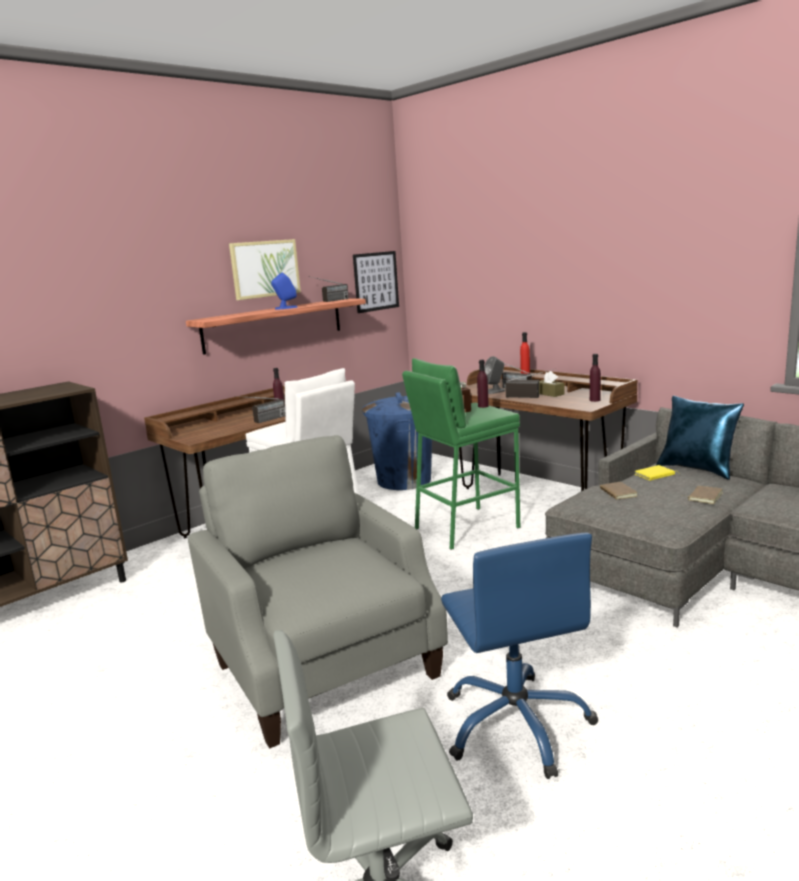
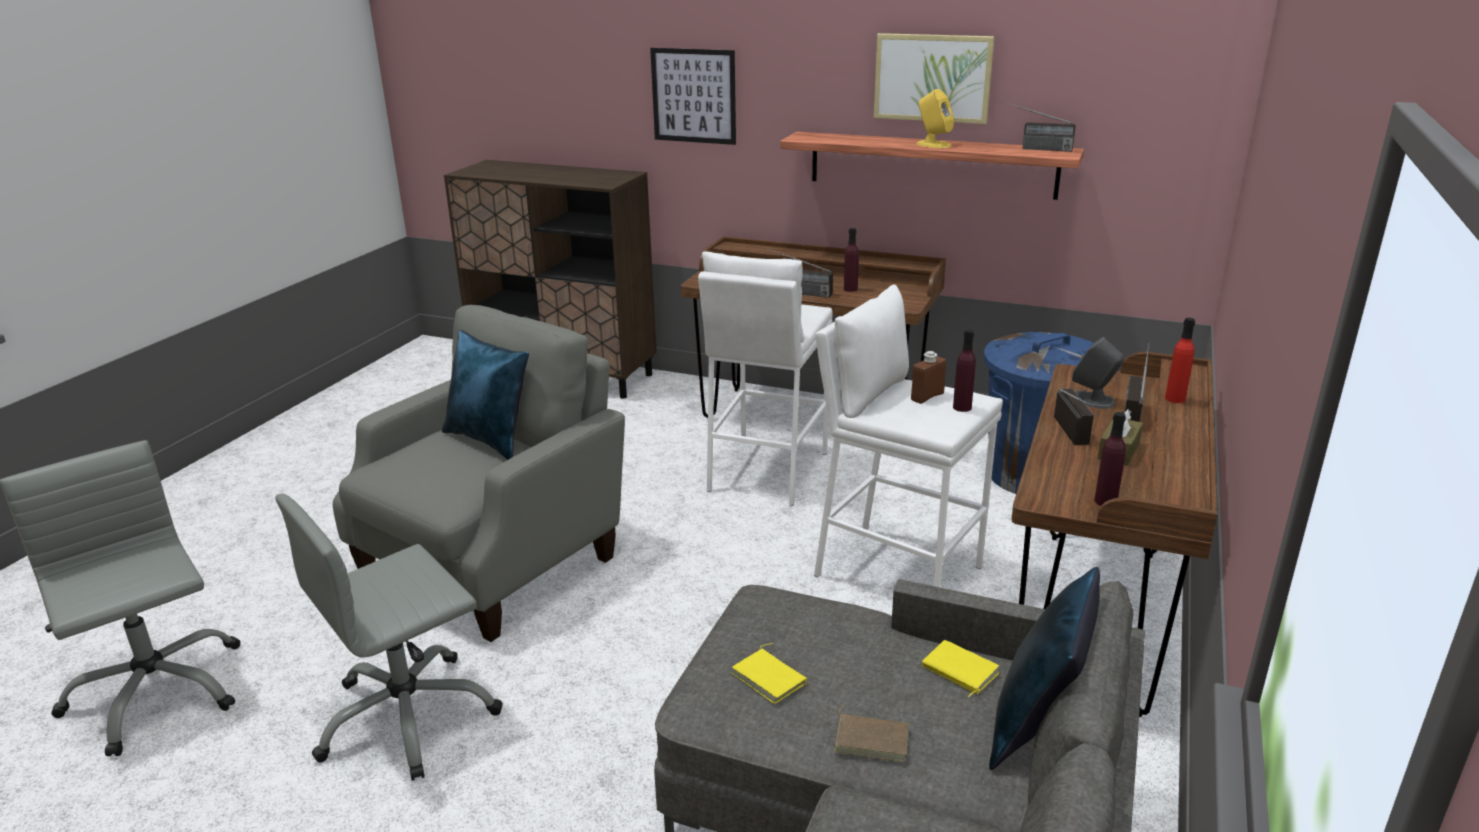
camera: 65 degrees right, 10 degrees up
(286, 308) = (933, 144): blue speaker -> yellow speaker
(308, 552) = (491, 440): none -> blue pillow
(376, 281) = (1168, 130): picture -> picture (693, 96)
(465, 527) = (897, 571): green stool -> white stool
(517, 724) = (408, 717): blue office chair -> grey office chair
(617, 493) = (837, 636): brown book -> none
(649, 510) = (770, 678): none -> yellow book

